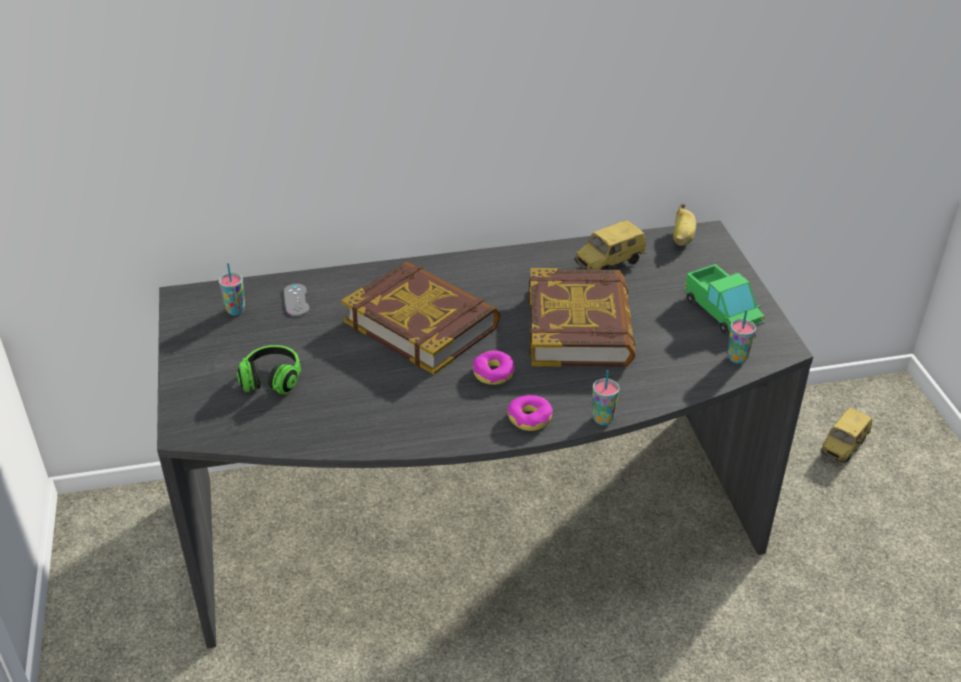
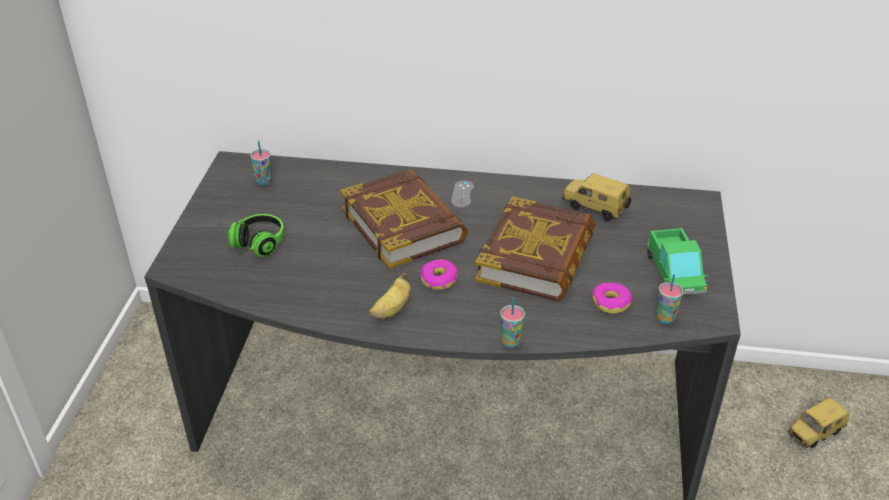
camera: 20 degrees right, 0 degrees up
(296, 300) = (315, 183): grey game controller -> grey game controller (462, 194)
(530, 418) = (448, 325): donut -> donut (611, 302)
(610, 264) = (594, 209): toy car -> toy car turned 45 degrees clockwise
(682, 238) = (674, 200): banana -> banana (392, 310)

